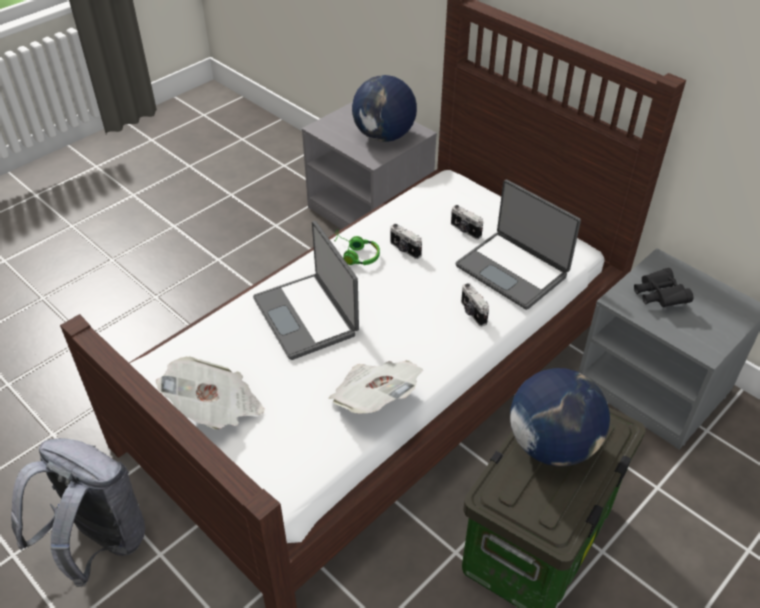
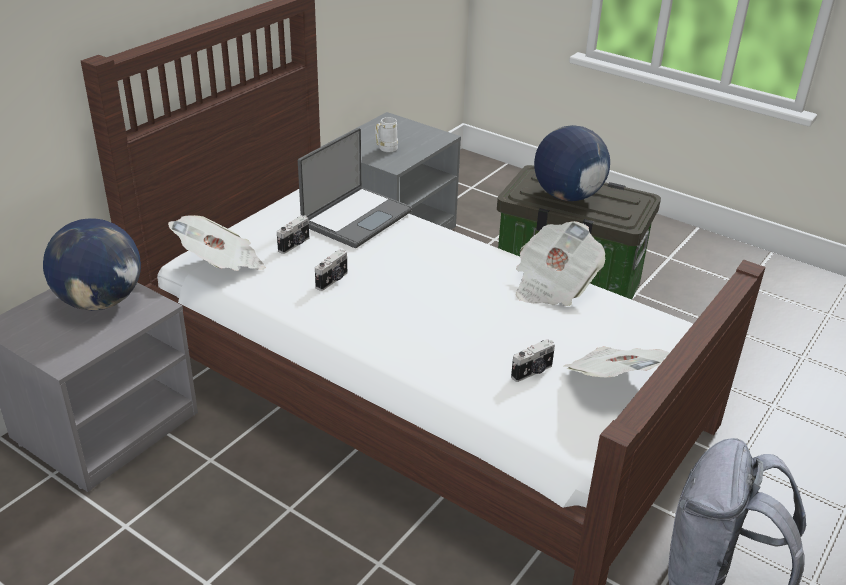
camera: 100 degrees left, 10 degrees down
(307, 316) = (457, 336): laptop -> none
(355, 254) = (345, 313): green headphones -> none
(437, 191) = (221, 264): none -> newspaper
(472, 313) = (423, 238): camera -> camera (533, 372)
(658, 297) = (385, 149): black binoculars -> white mug

